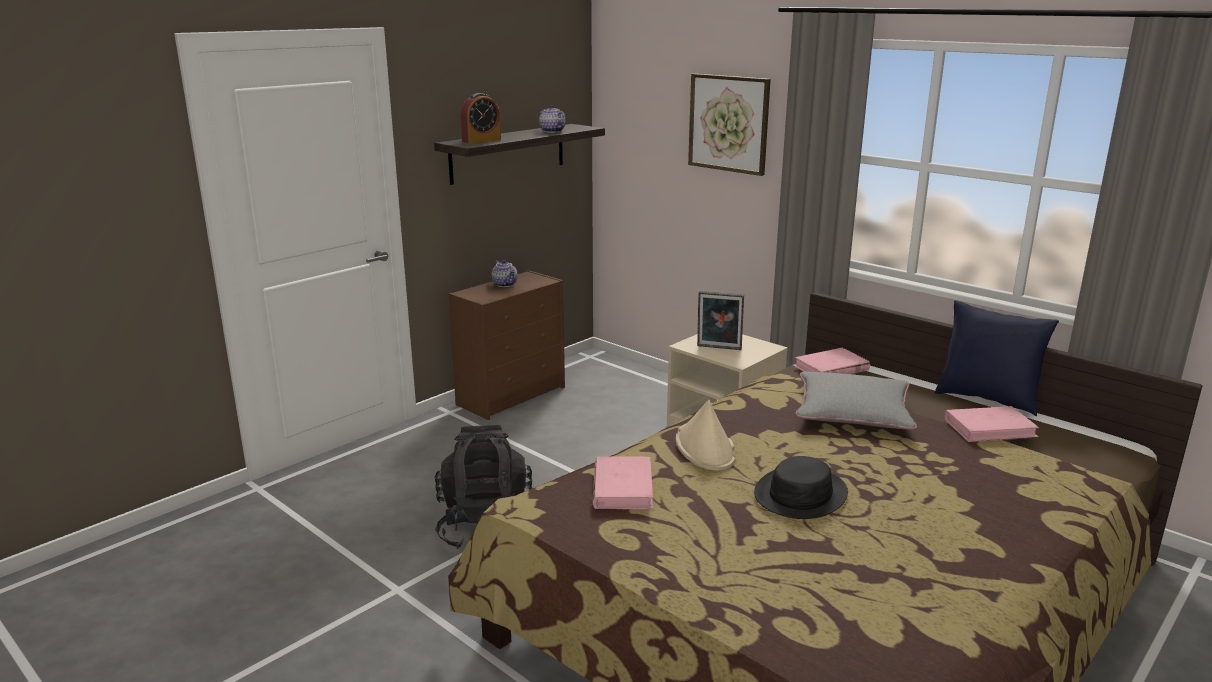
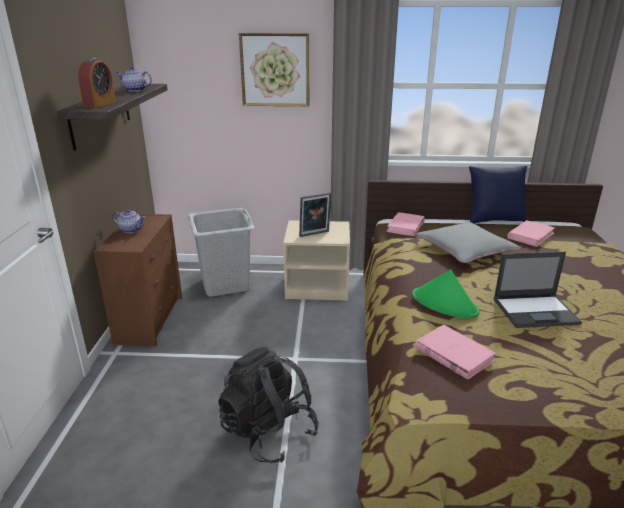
camera: 40 degrees left, 5 degrees up
(625, 390) = (226, 284): none -> grey laundry basket
(705, 448) = (445, 304): beige hat -> green hat
(801, 494) = (536, 311): black hat -> laptop

